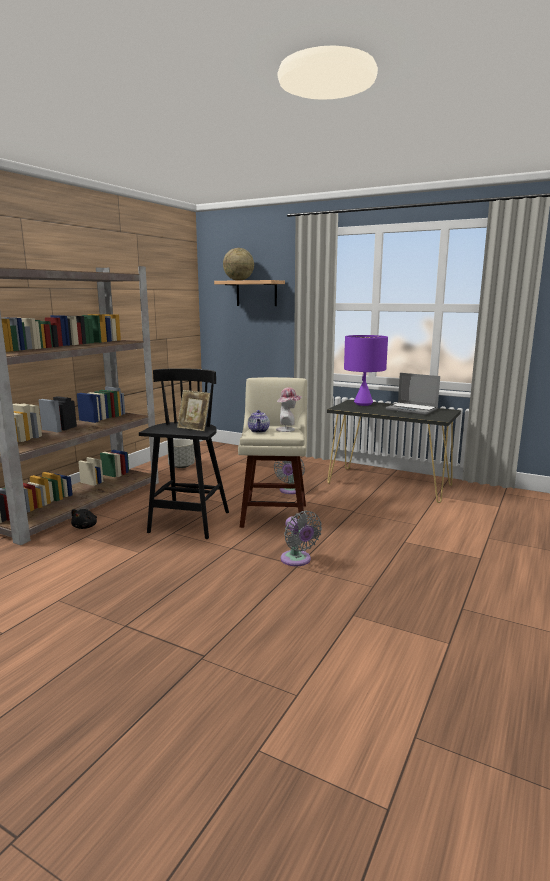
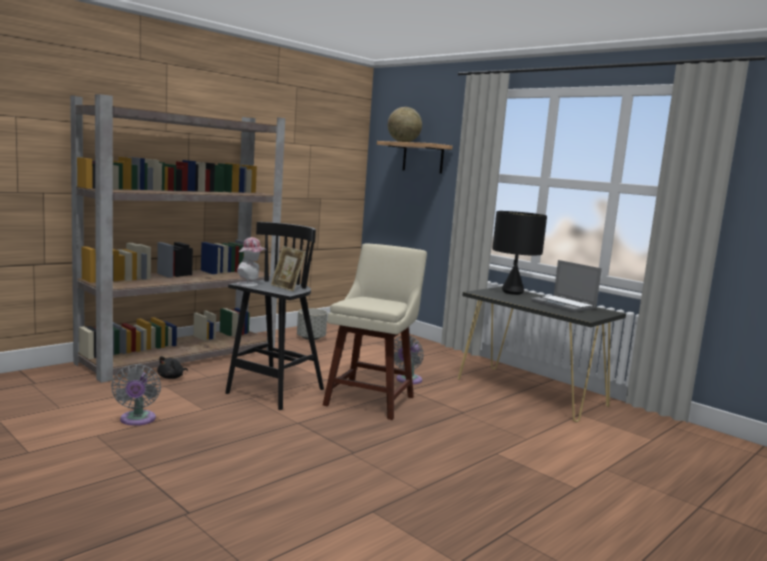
camera: 15 degrees right, 5 degrees down
(259, 431) = (357, 301): teapot -> none
(288, 429) = (390, 303): hat -> hat (250, 284)
(297, 560) = (357, 448): grey fan -> grey fan (137, 420)
(363, 404) = (512, 292): purple table lamp -> black table lamp

